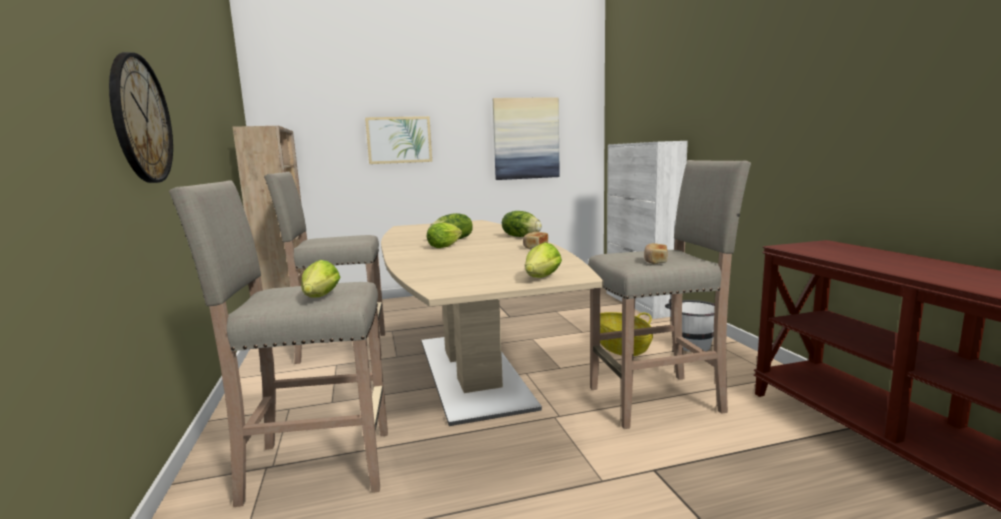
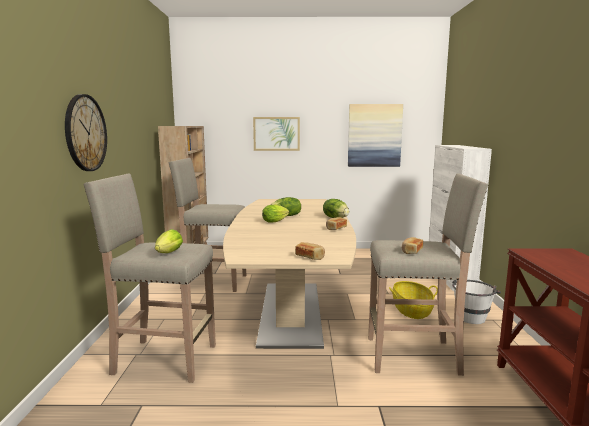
camera: 15 degrees right, 0 degrees up
(540, 279) = (310, 257): lettuce -> bread

